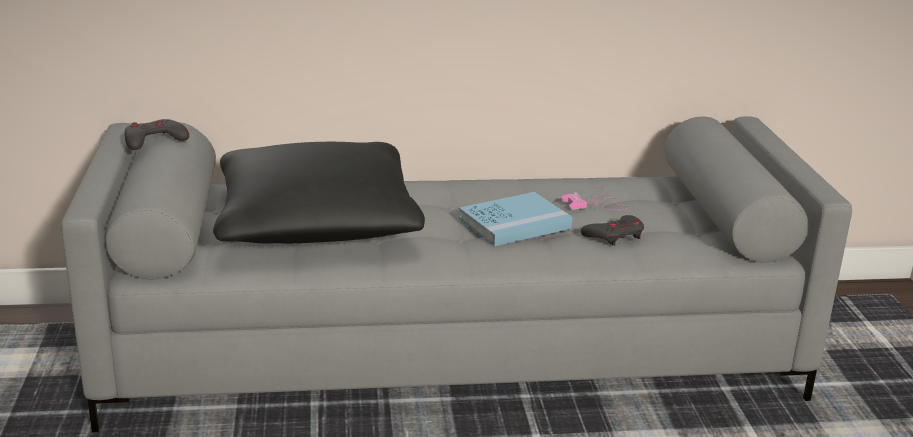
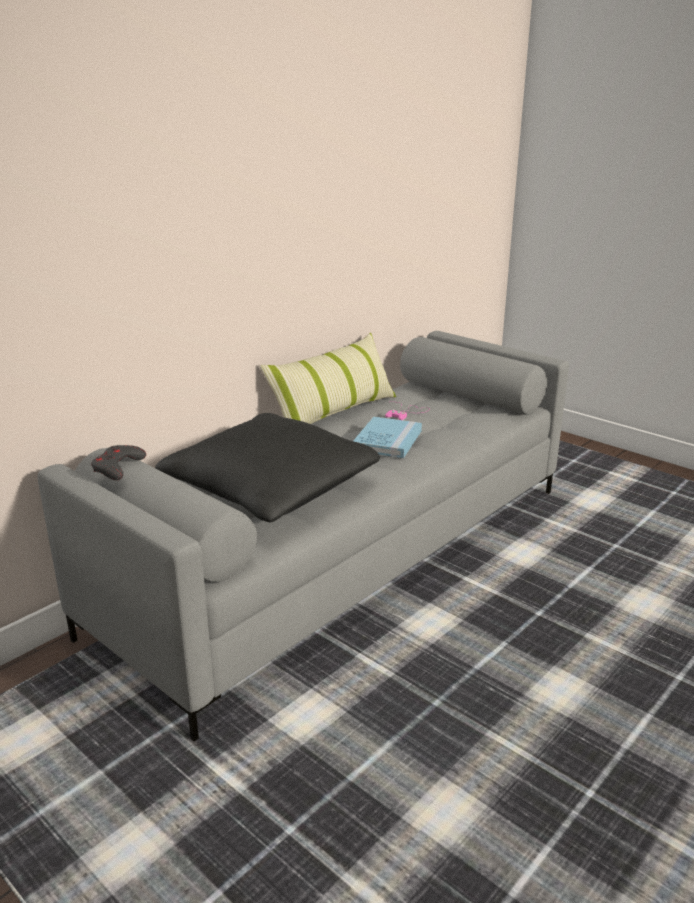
camera: 40 degrees left, 0 degrees up
(520, 177) = (333, 413): none -> pillow
(615, 235) = (448, 426): grey game controller -> none

